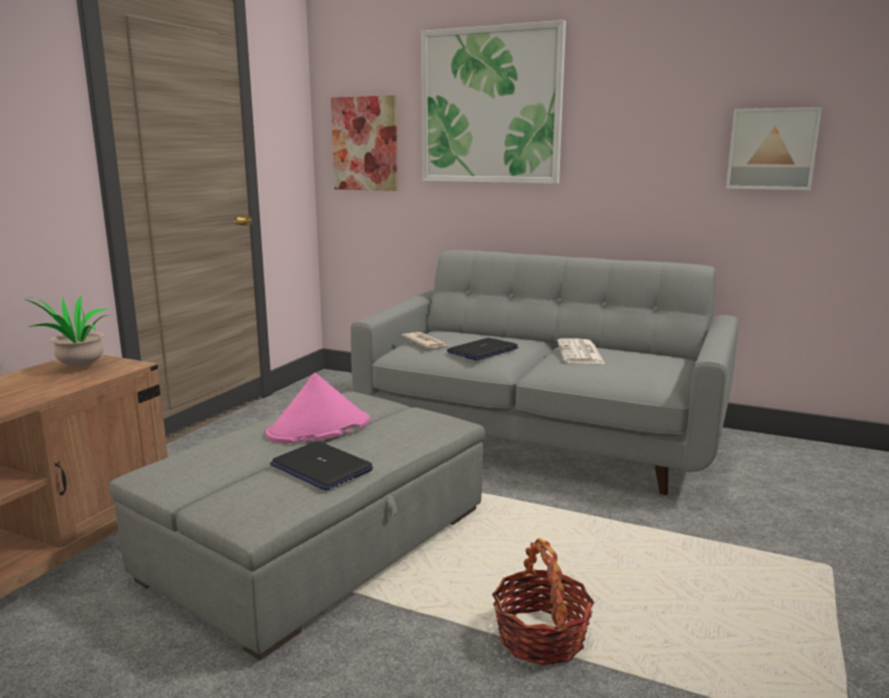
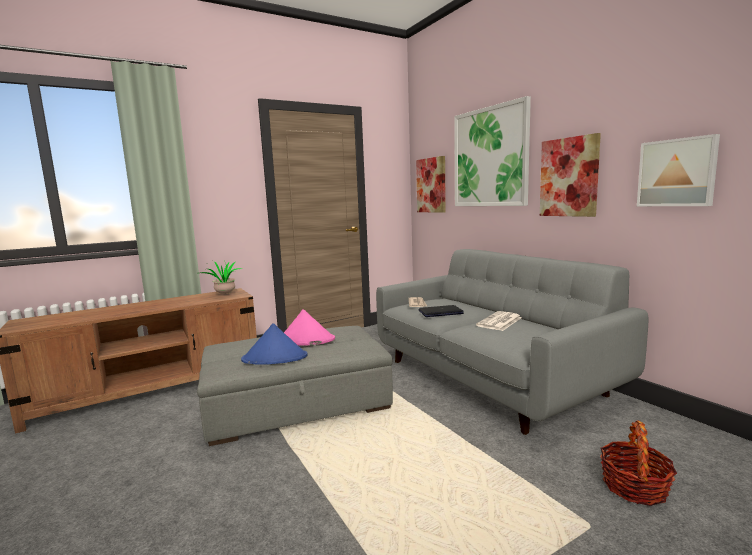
camera: 35 degrees right, 5 degrees down
(321, 467) = (275, 358): laptop -> blue hat
(541, 638) = (330, 487): basket -> basket (634, 487)
(627, 146) = (569, 177): none -> picture

